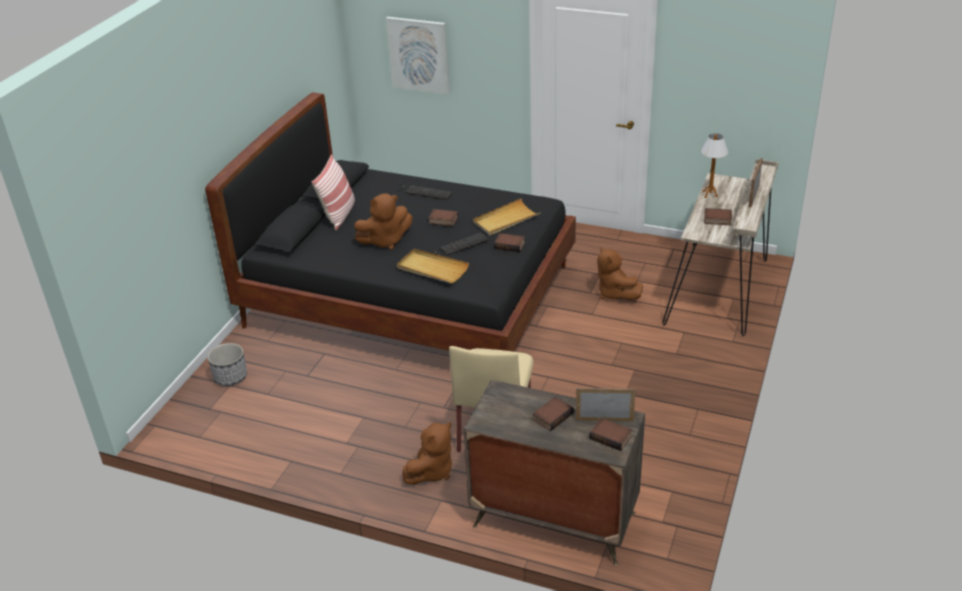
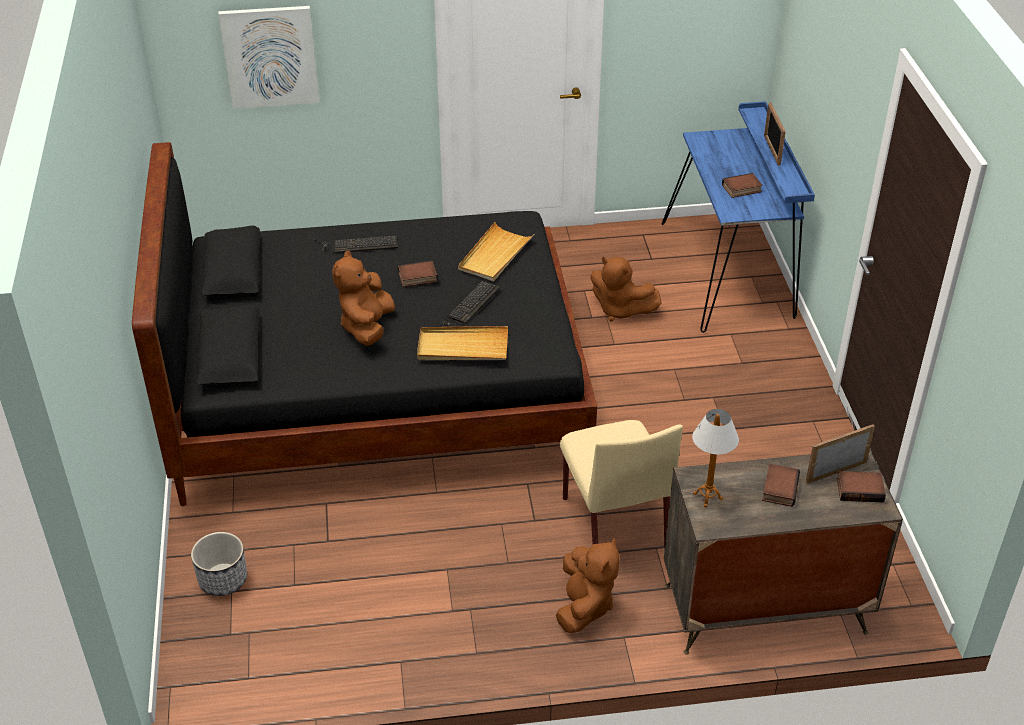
camera: 30 degrees left, 5 degrees up
(339, 215) = (270, 308): pillow -> none
(385, 241) = (367, 327): brown plush toy -> brown plush toy turned 150 degrees clockwise
(510, 245) = (528, 287): book -> none
(710, 194) = (708, 159): table lamp -> table lamp (708, 496)
(720, 290) = (730, 271): beige desk -> blue desk

